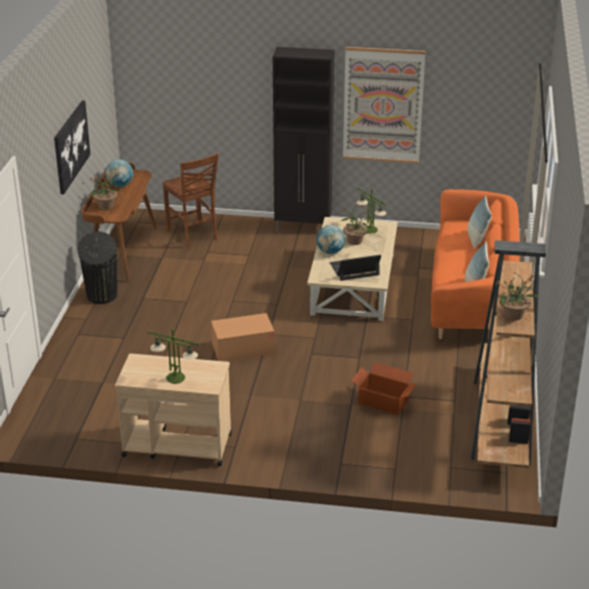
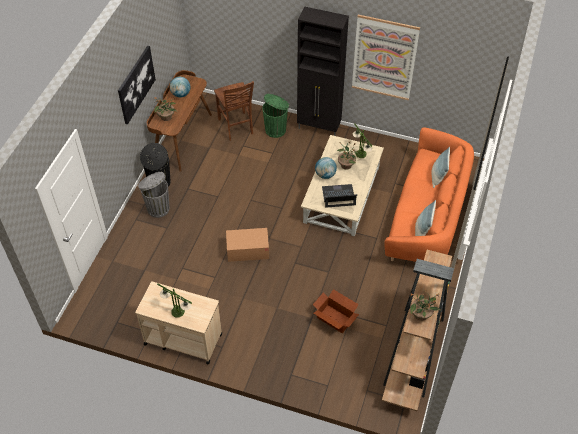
camera: 10 degrees right, 20 degrees up
(106, 320) = (157, 208): none -> grey trash can
(247, 234) = (276, 129): none -> green trash can

